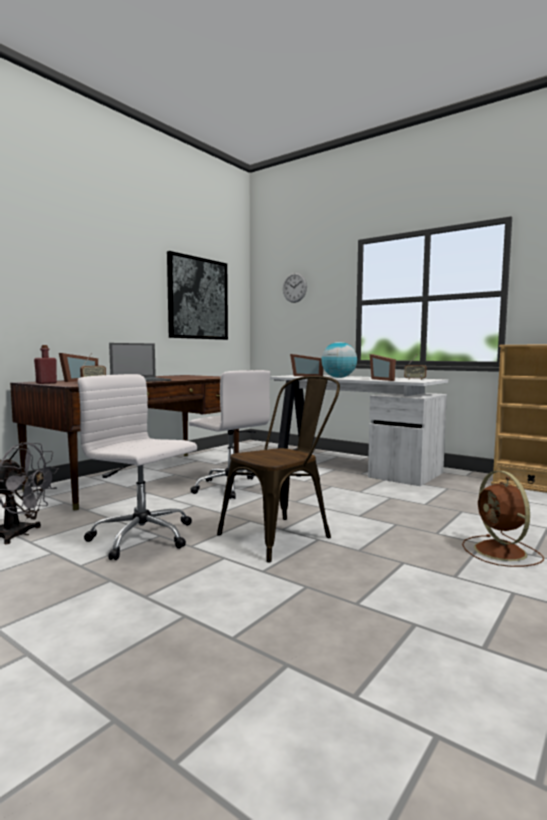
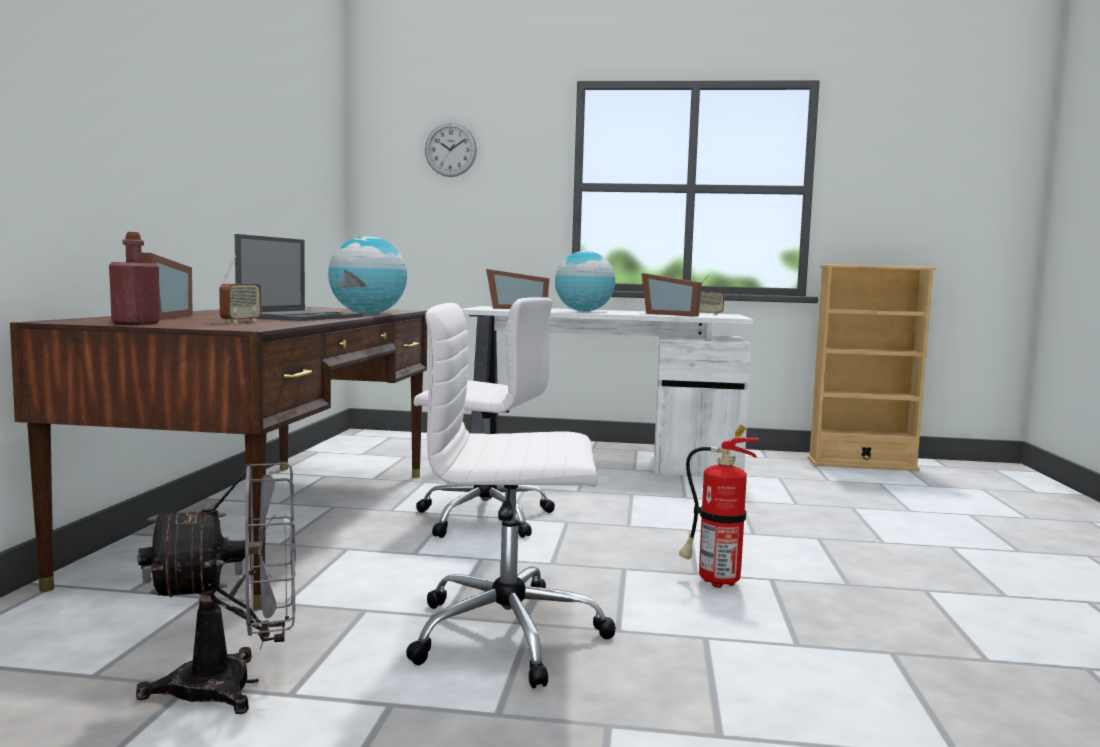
camera: 30 degrees left, 0 degrees up
(189, 379) = (368, 313): none -> globe
(198, 298) = (290, 153): picture -> none
(282, 535) = (713, 582): brown chair -> fire extinguisher
(501, 552) = (987, 553): brown fan -> none

